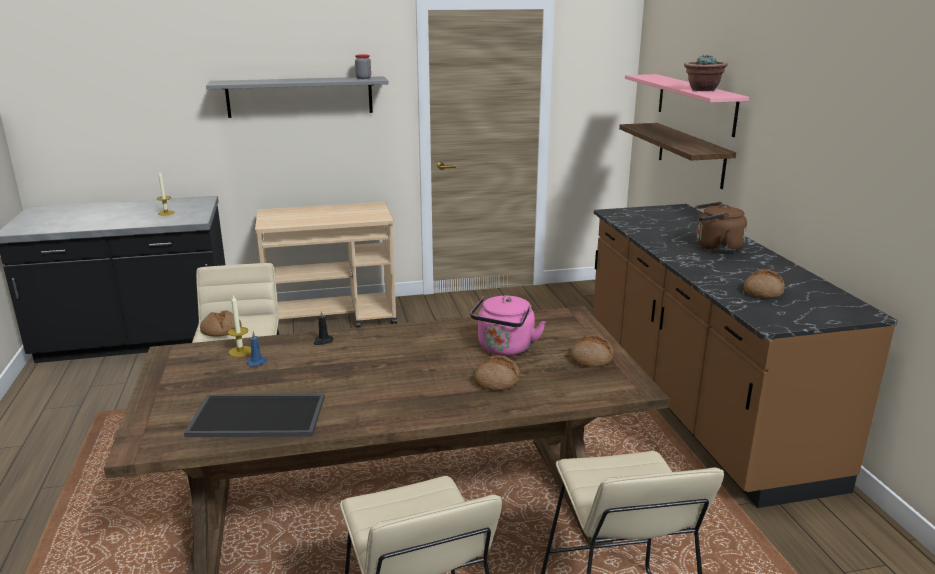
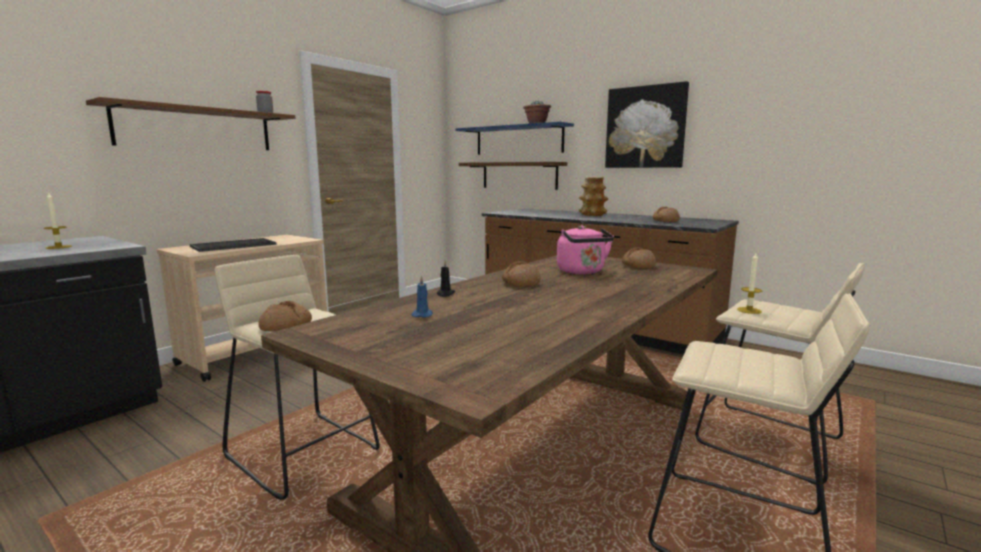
camera: 40 degrees left, 10 degrees down
(240, 351) = (384, 314): candle -> candle (749, 310)
(255, 417) = (525, 339): tray -> tray (233, 245)
(300, 97) = (196, 129): grey shelf -> brown shelf
(497, 380) = (622, 282): bread -> bread (521, 283)
(695, 103) = (518, 140): pink shelf -> blue shelf
(715, 247) = (592, 215): brown kettle -> vase
(821, 128) = (645, 127): none -> picture

